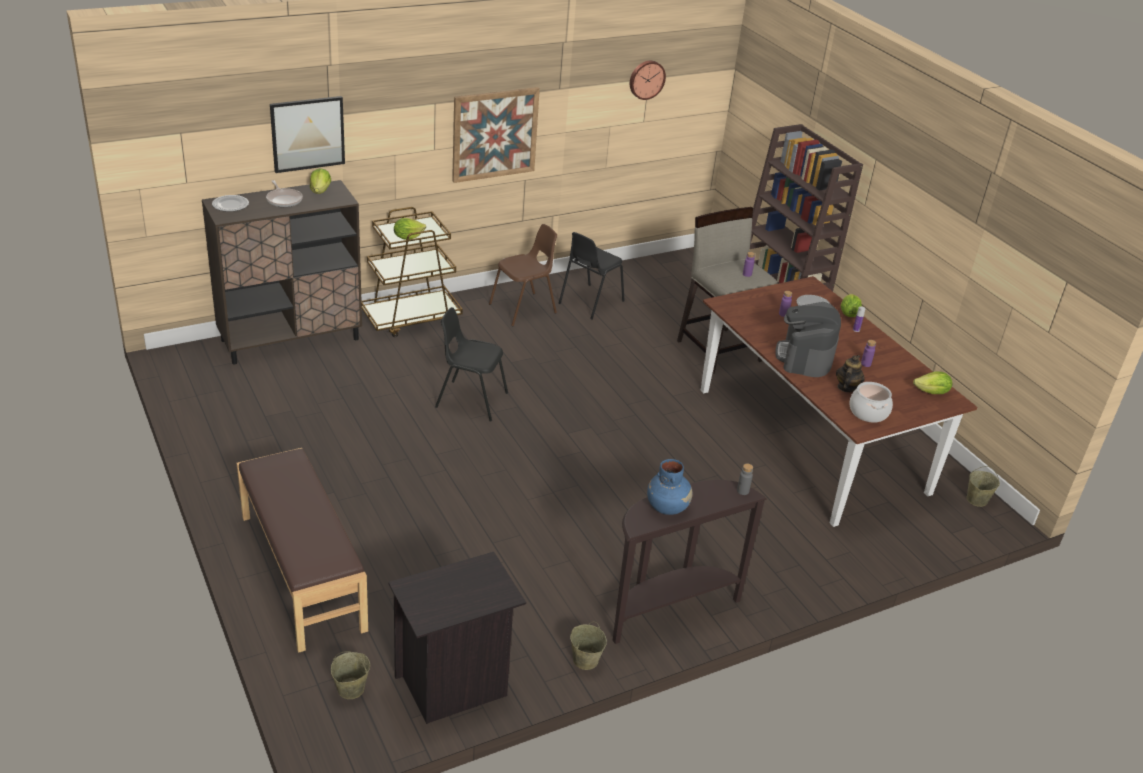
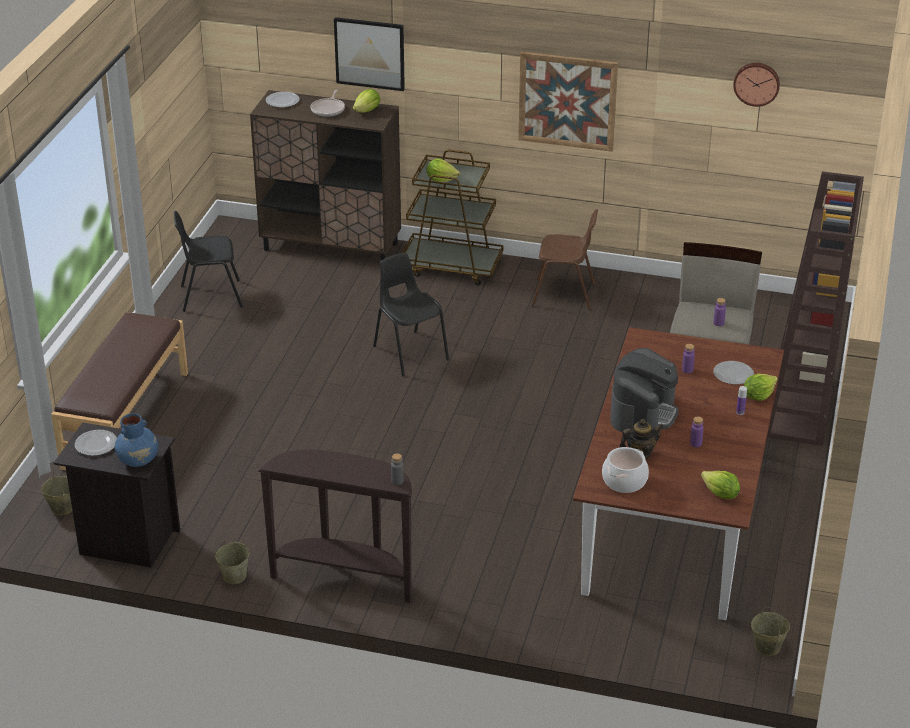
camera: 45 degrees right, 0 degrees up
(433, 596) = (96, 445): none -> plate
(590, 302) = (638, 312): black chair -> black chair (210, 296)
(667, 506) = (321, 463): blue vase -> blue vase (138, 460)
(804, 357) = (643, 413): coffee machine -> coffee machine turned 150 degrees clockwise

